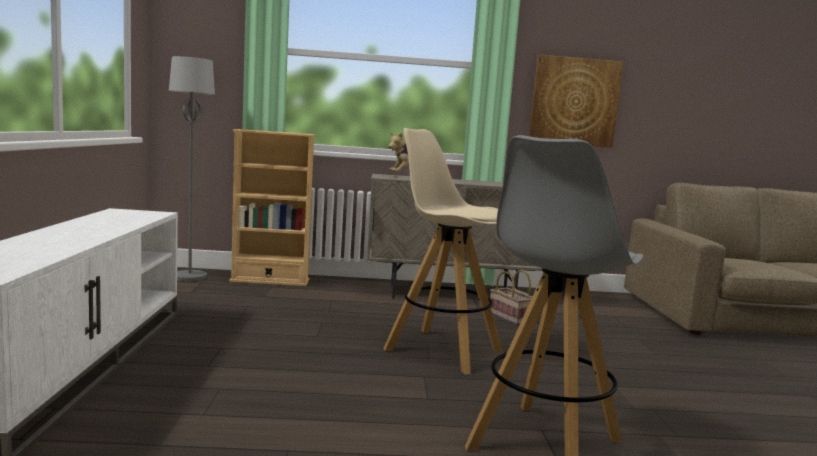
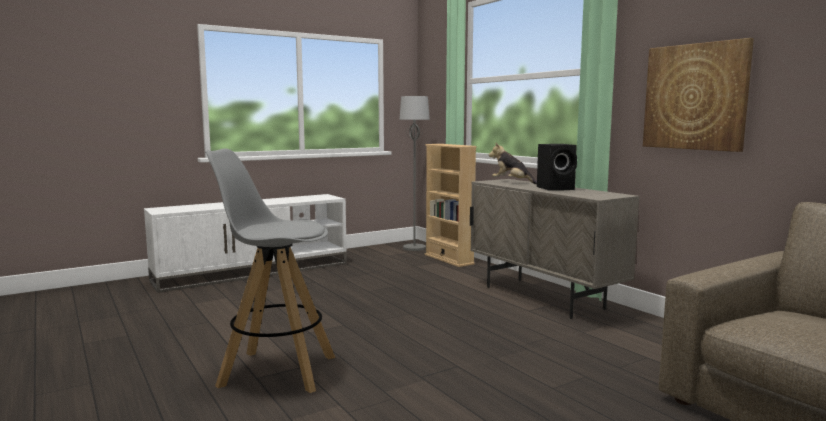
camera: 60 degrees right, 0 degrees up
(442, 349) = (402, 319): beige stool -> none
(472, 182) = (556, 188): none -> black speaker
(511, 318) = (529, 324): basket -> none

